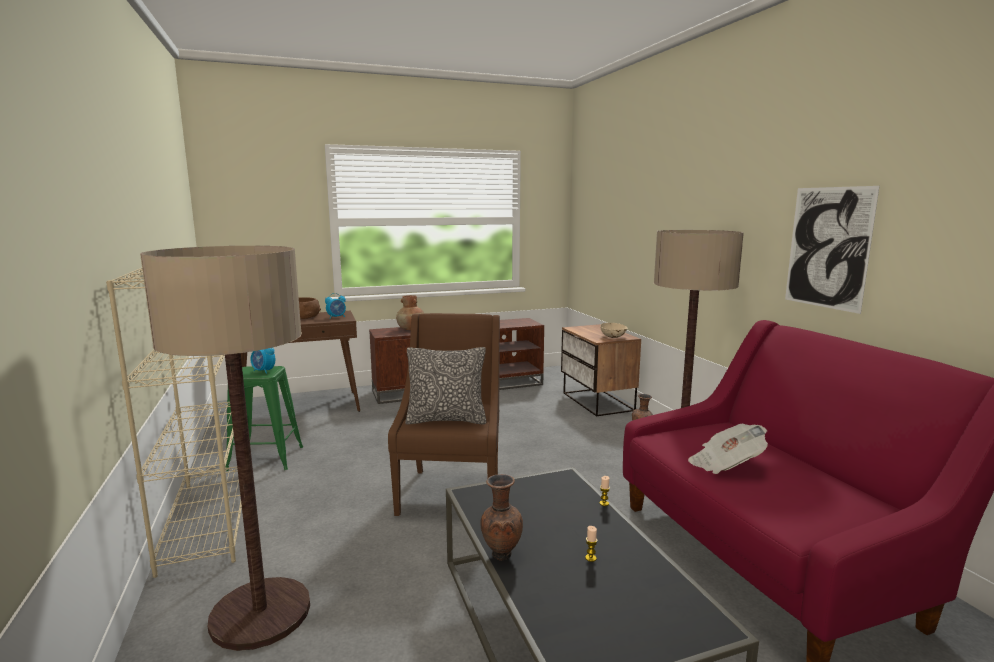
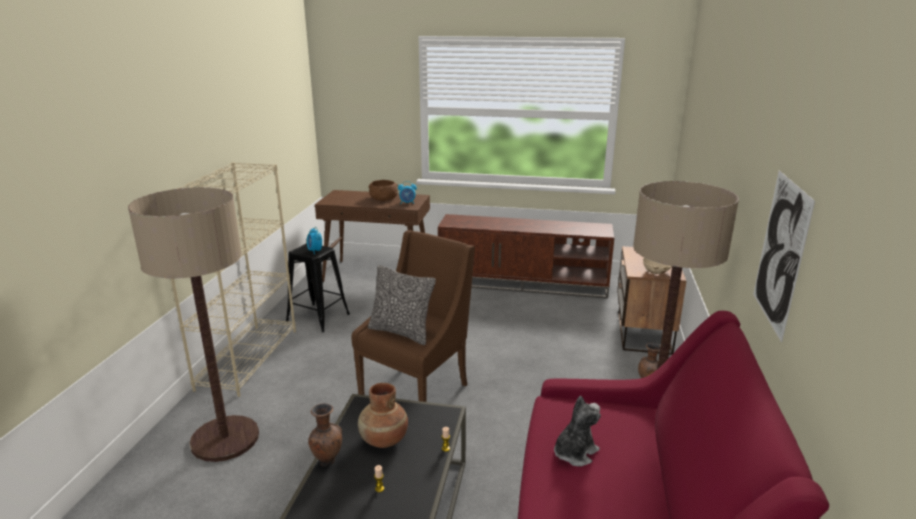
camera: 30 degrees right, 10 degrees up
(265, 458) = (318, 318): green stool -> black stool
(411, 329) = (480, 220): brown vase -> brown vase (383, 440)
(725, 465) = (574, 453): newspaper -> plush toy

